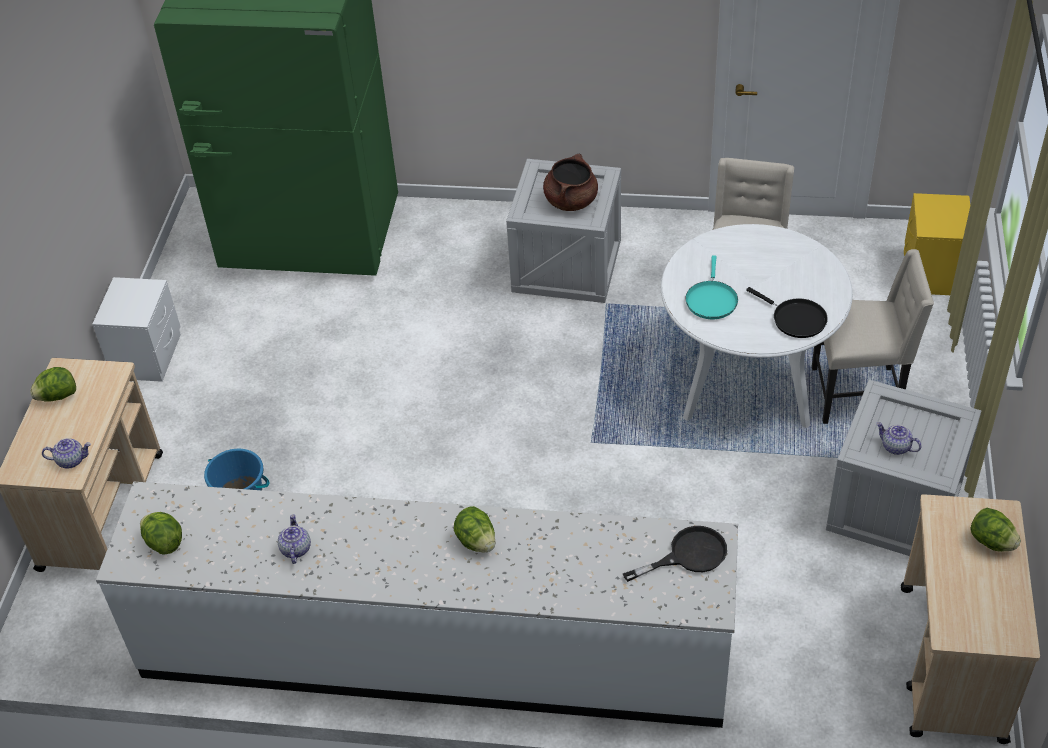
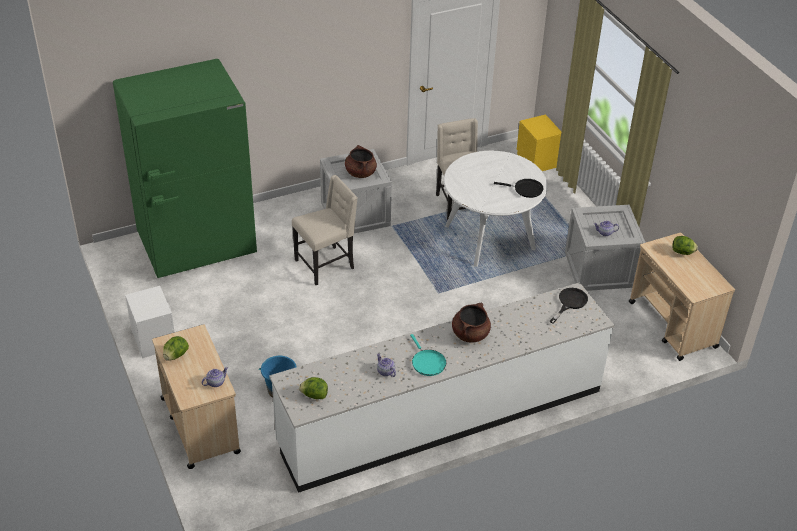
camera: 35 degrees left, 5 degrees down
(476, 541) = (470, 334): lettuce -> brown cooking pot
(711, 300) = (480, 193): turquoise frying pan -> turquoise frying pan (427, 362)
(859, 393) = (546, 226): beige chair -> beige chair (326, 264)

